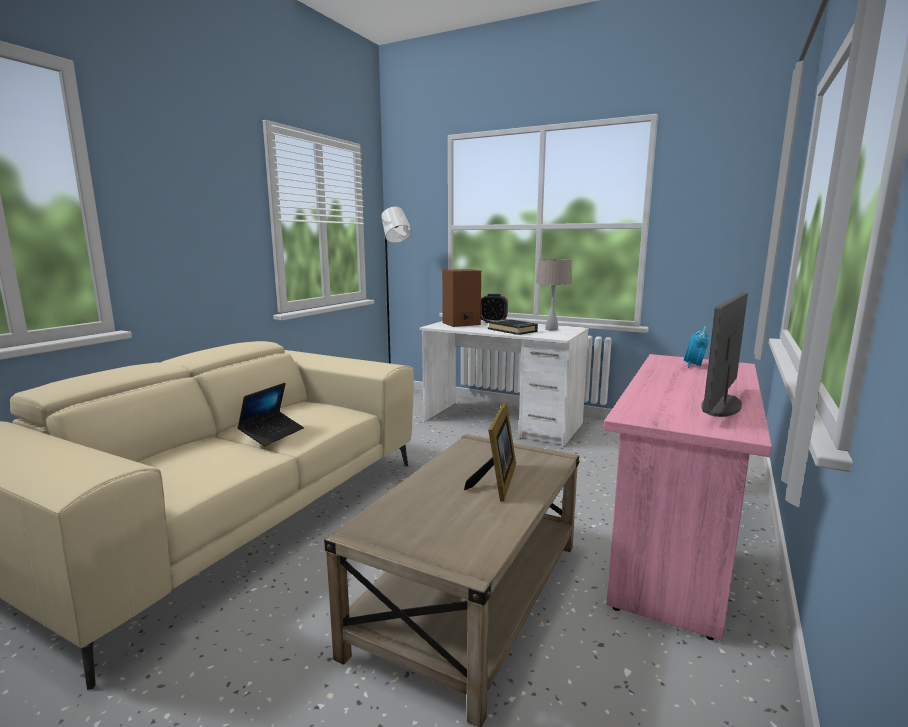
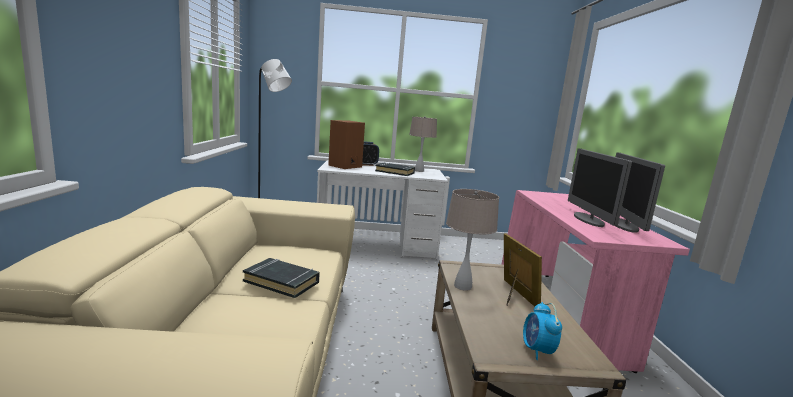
camera: 30 degrees left, 0 degrees up
(272, 434) = (282, 282): laptop -> black book
(446, 463) = (462, 286): none -> beige table lamp
(671, 395) = (588, 220): none -> monitor
(694, 366) = (557, 198): alarm clock -> alarm clock (537, 351)

